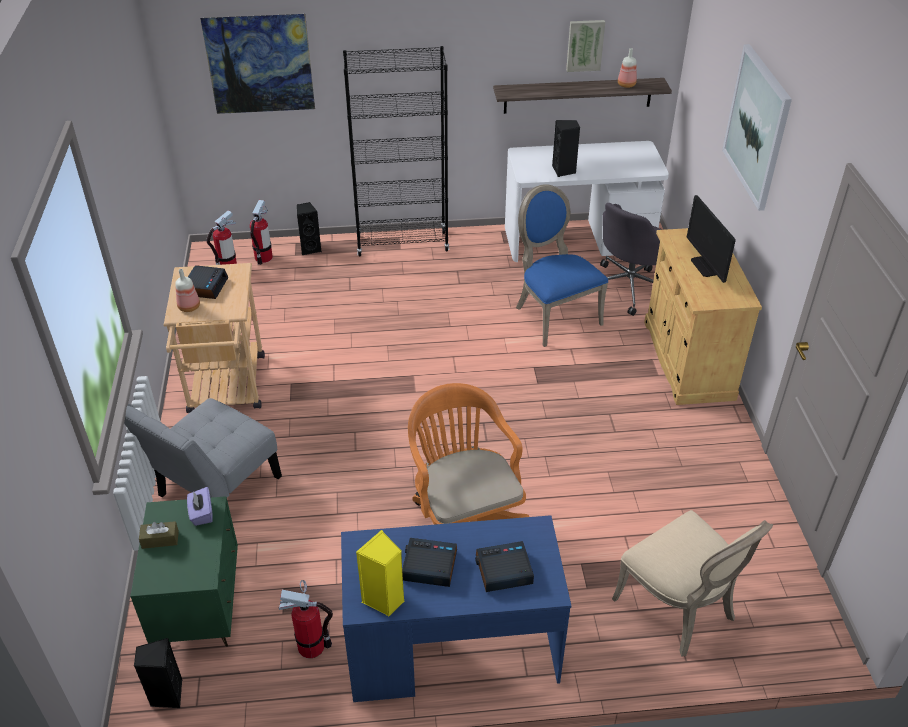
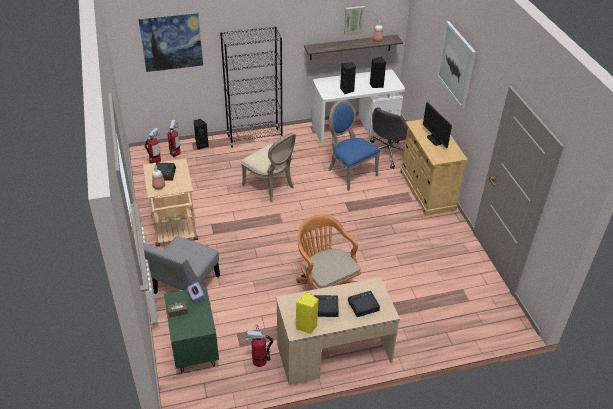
camera: 10 degrees left, 0 degrees up
(166, 695) = (189, 394): black speaker -> black speaker (376, 85)
(452, 650) = (333, 354): blue desk -> beige desk
(680, 609) = (445, 320): beige chair -> beige chair (270, 186)

